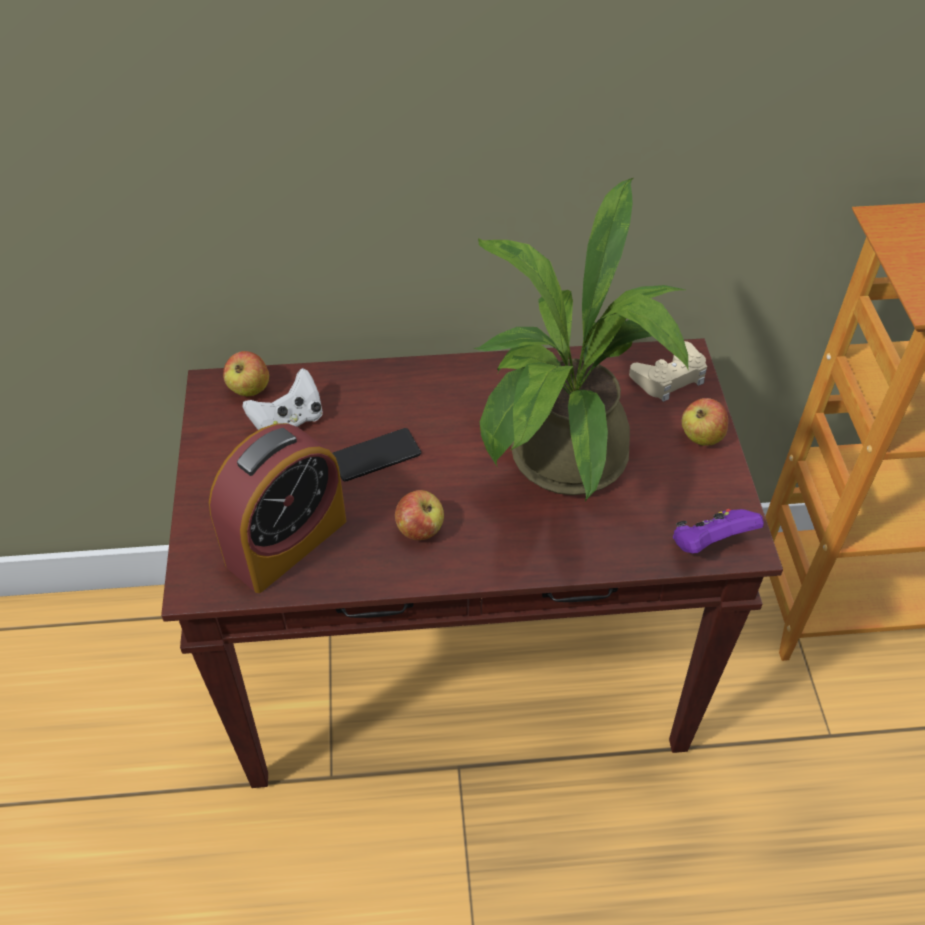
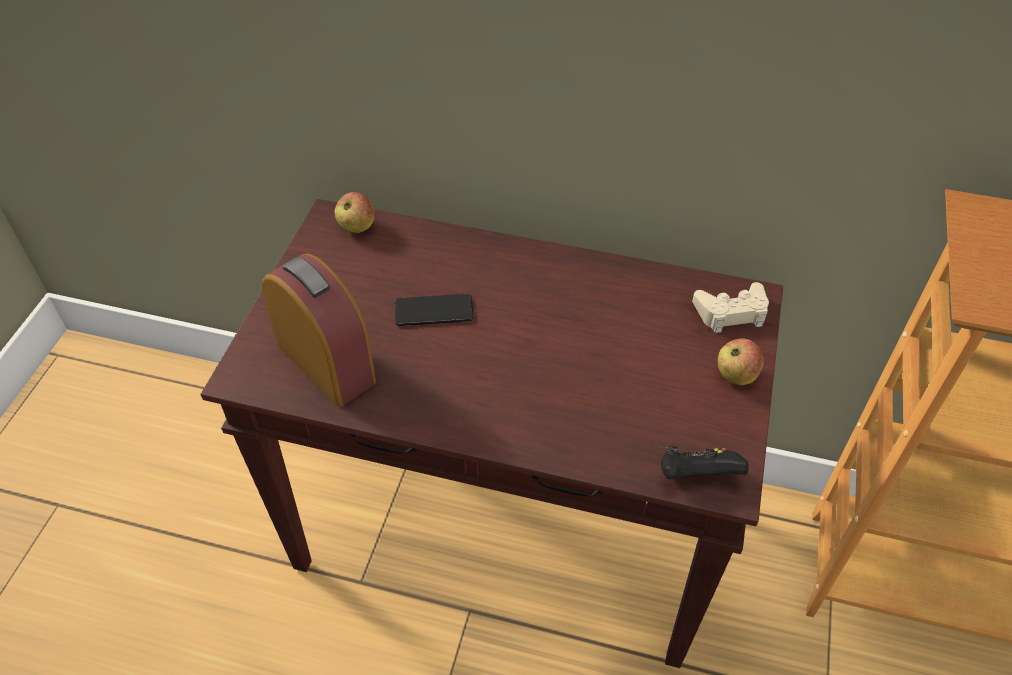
camera: 20 degrees right, 0 degrees up
(286, 542) = (326, 363): alarm clock -> alarm clock turned 105 degrees counterclockwise
(289, 422) = (375, 263): white game controller -> none
(420, 529) = (441, 385): apple -> none
(559, 465) = (590, 364): potted plant -> none
(709, 544) = (697, 476): purple game controller -> black game controller

